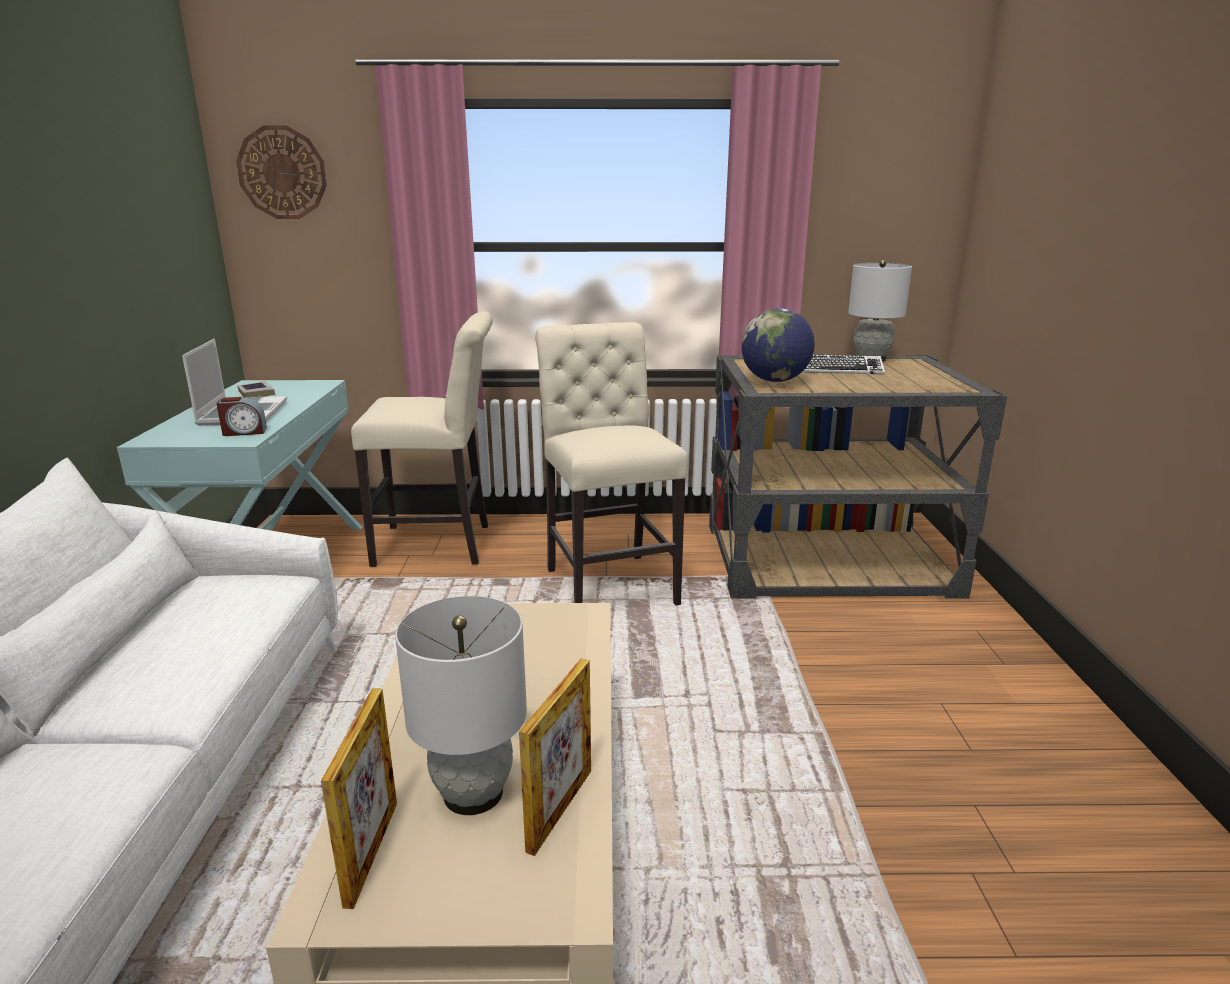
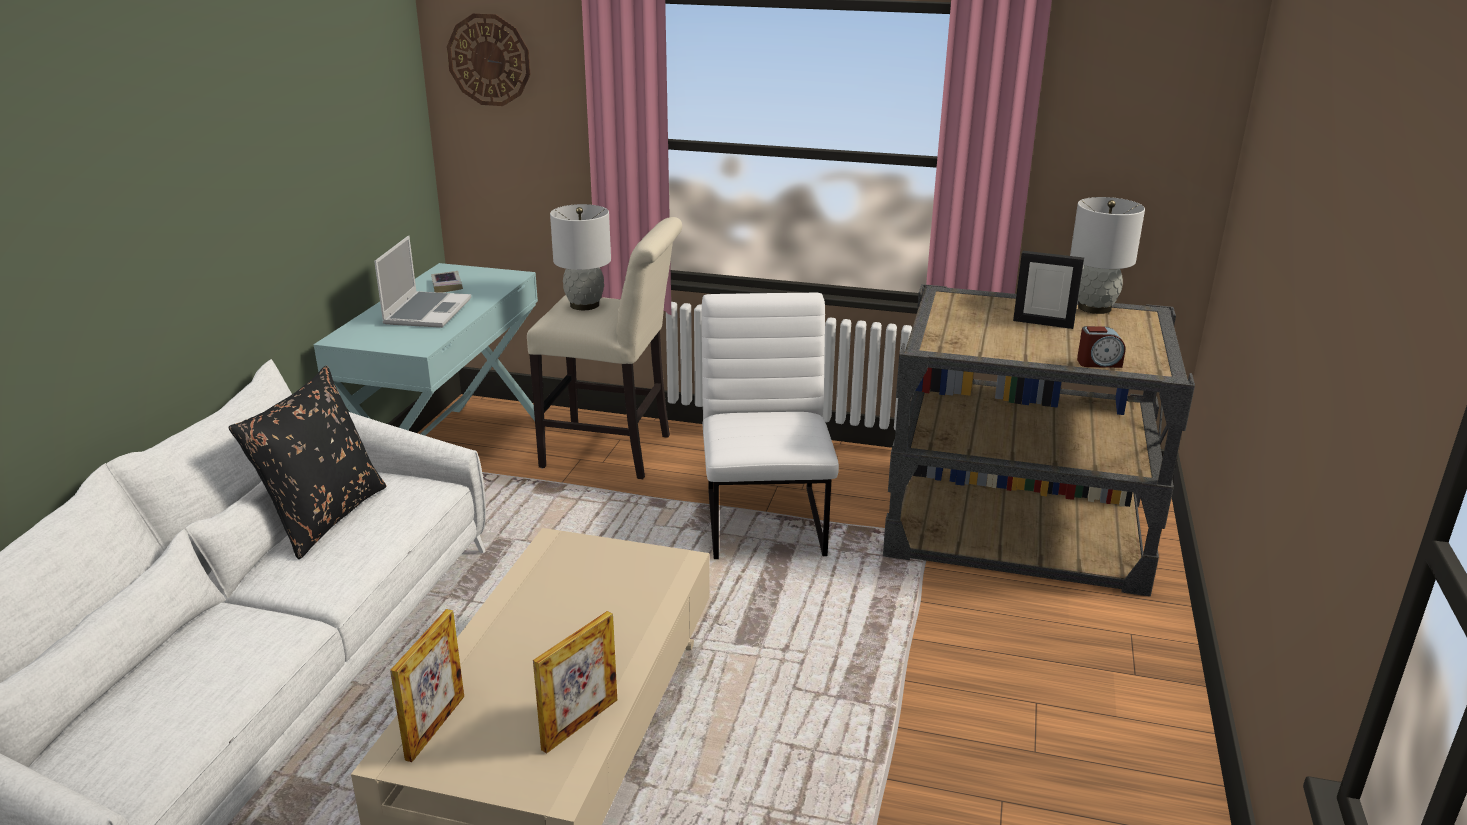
camera: 15 degrees right, 5 degrees up
(153, 626) = (323, 517): none -> black pillow
(244, 432) = (422, 337): alarm clock -> alarm clock (1099, 363)
(473, 794) = (521, 700): white table lamp -> white table lamp (584, 305)
(609, 583) = (765, 519): beige stool -> white chair
(775, 381) = (952, 333): globe -> none
(841, 370) = (1043, 323): keyboard -> picture frame

